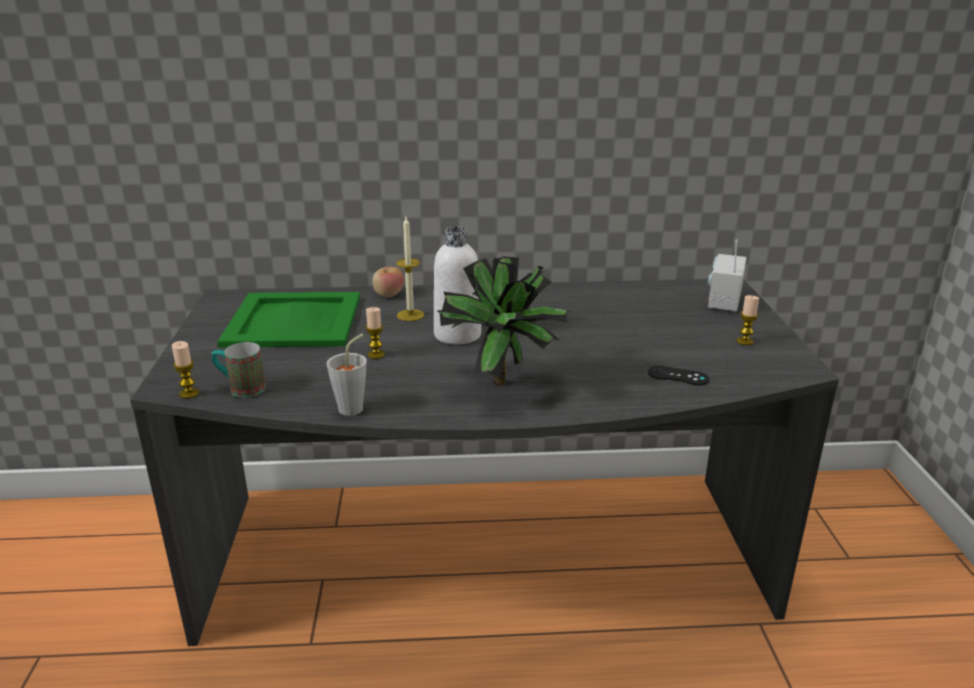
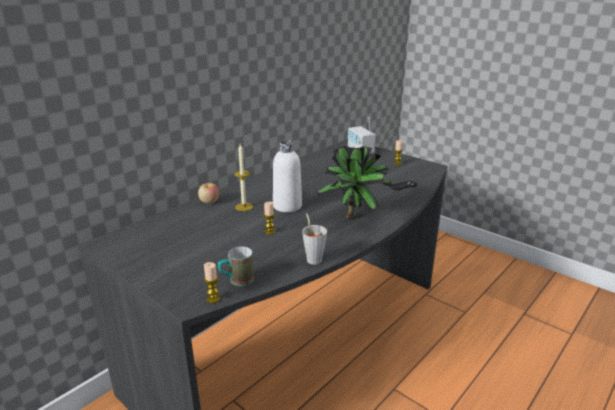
camera: 45 degrees left, 0 degrees up
(295, 321) = (185, 236): green tray -> none

